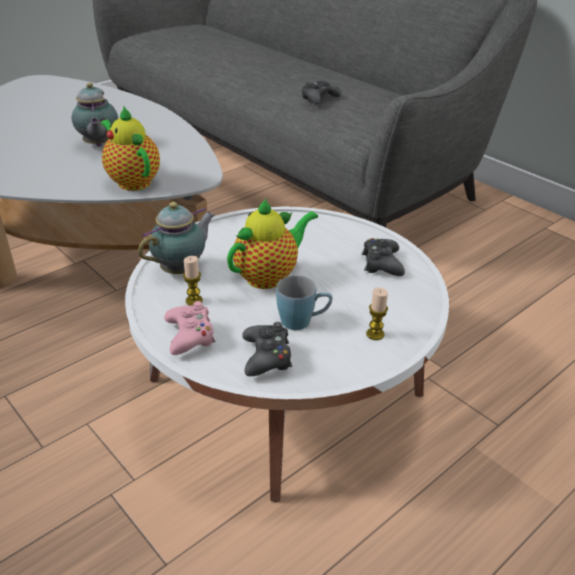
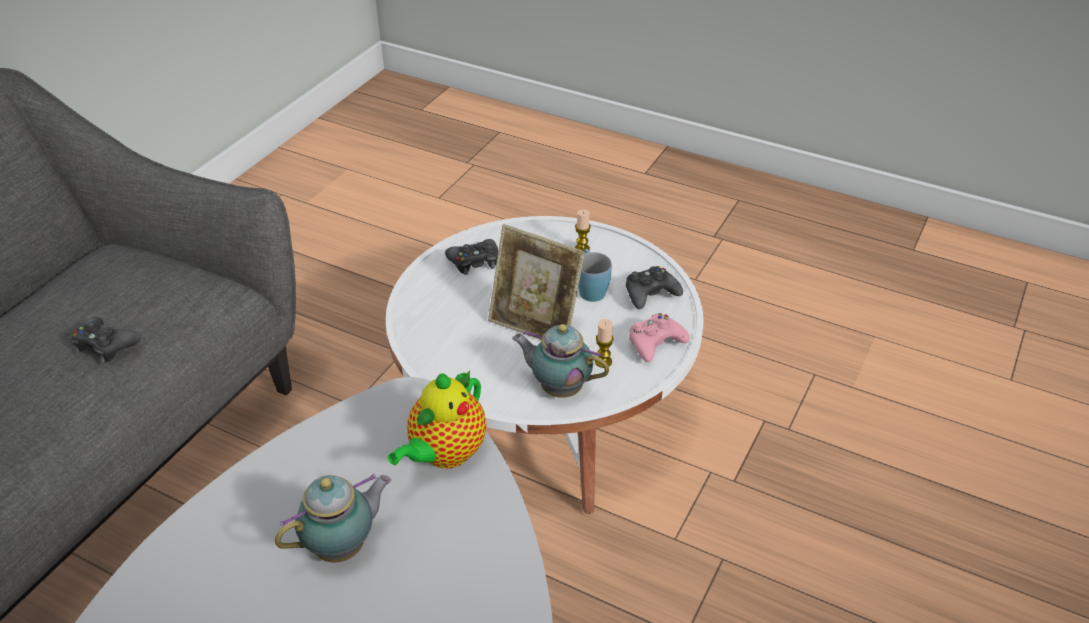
camera: 110 degrees left, 5 degrees up
(269, 276) = (535, 325): teapot -> picture frame

